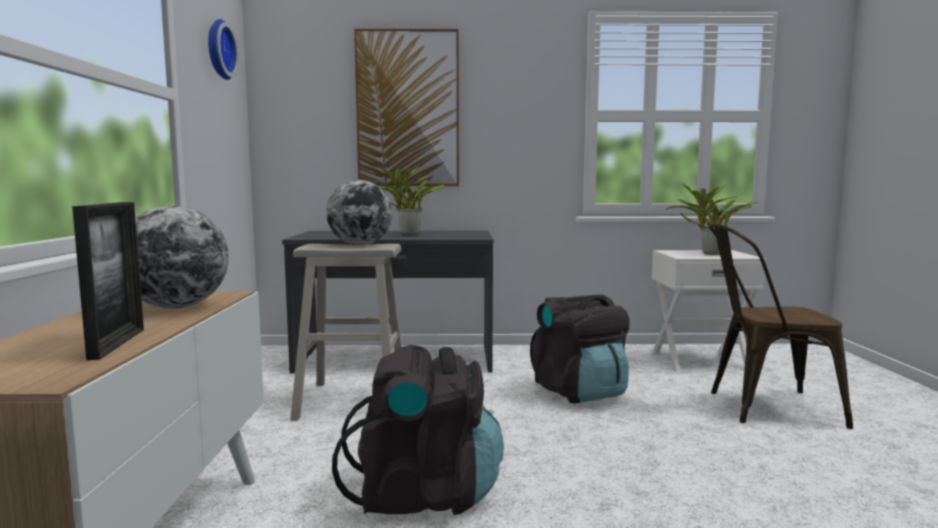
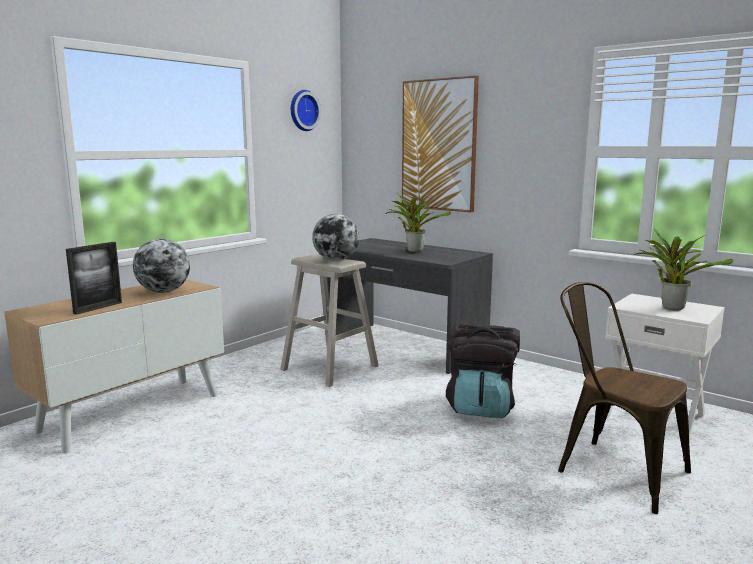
camera: 40 degrees right, 5 degrees up
(424, 494) = (270, 431): black backpack -> none

